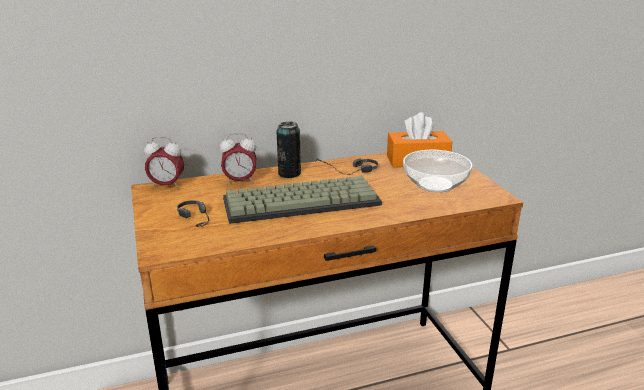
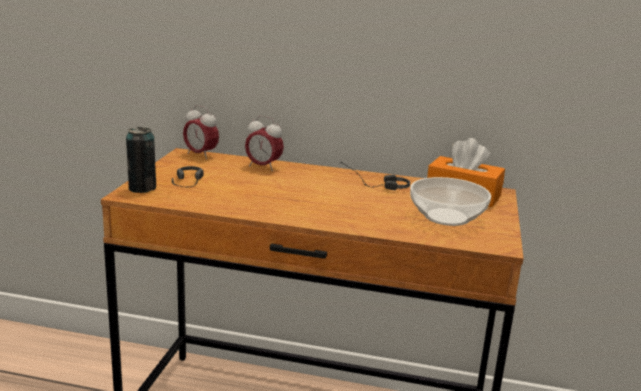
camera: 30 degrees right, 5 degrees down
(289, 173) = (315, 172): can -> can (142, 188)
(302, 200) = (294, 194): keyboard -> none

